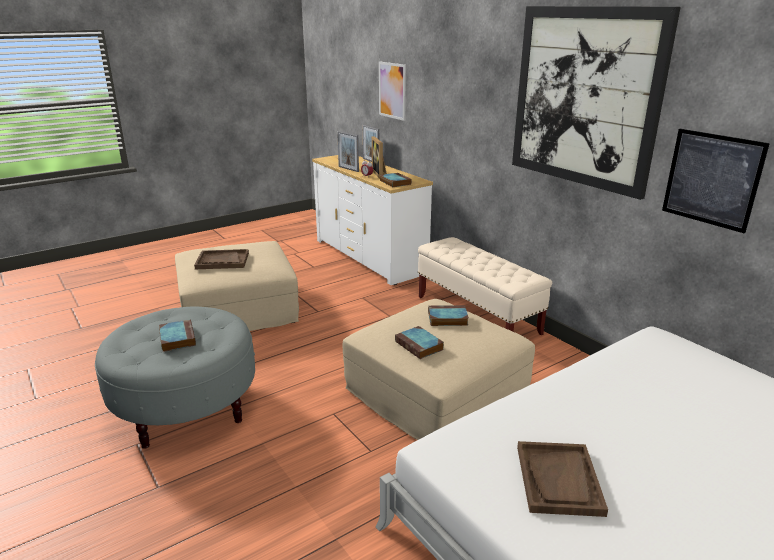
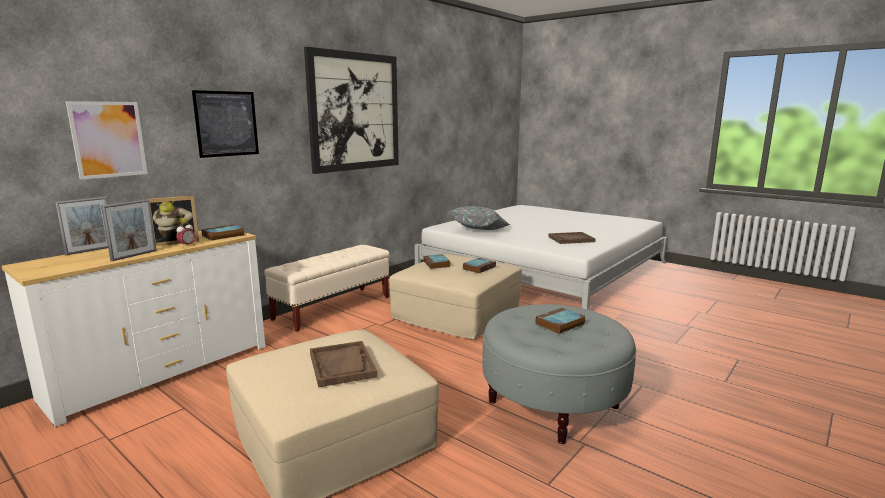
camera: 105 degrees left, 10 degrees down
(639, 375) = (479, 230): none -> grey pillow
(711, 179) = (419, 143): picture -> picture (226, 124)

